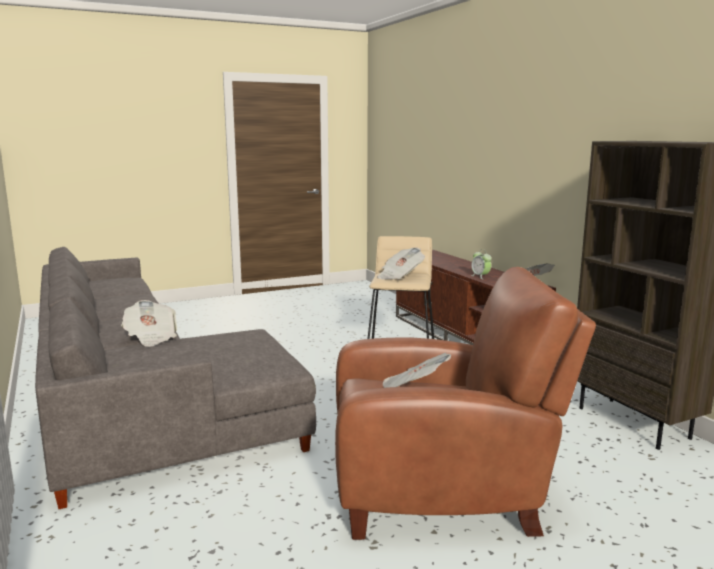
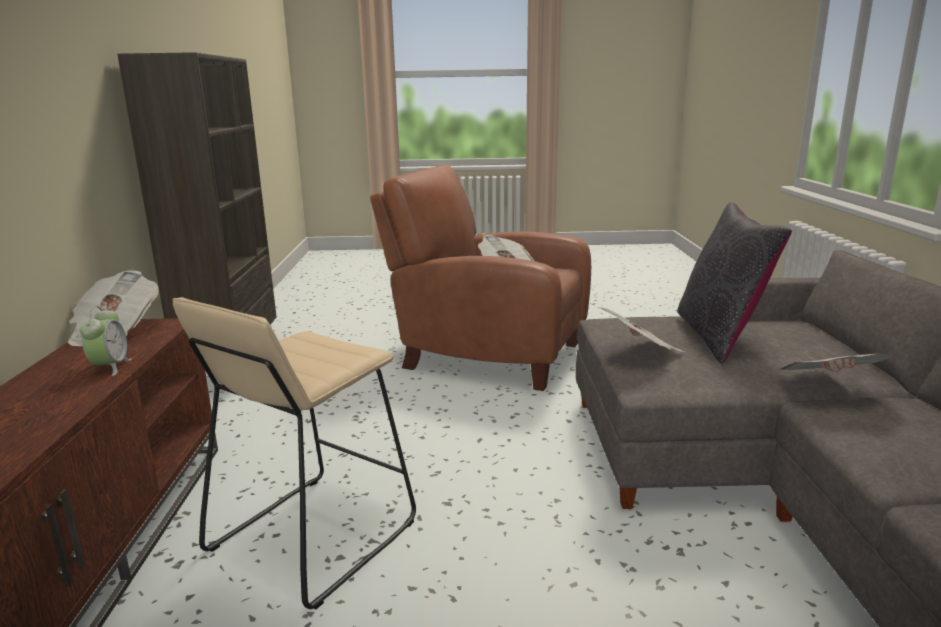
camera: 155 degrees left, 5 degrees up
(200, 358) = (719, 336): none -> black pillow
(399, 276) = (305, 356): newspaper -> newspaper (638, 351)

